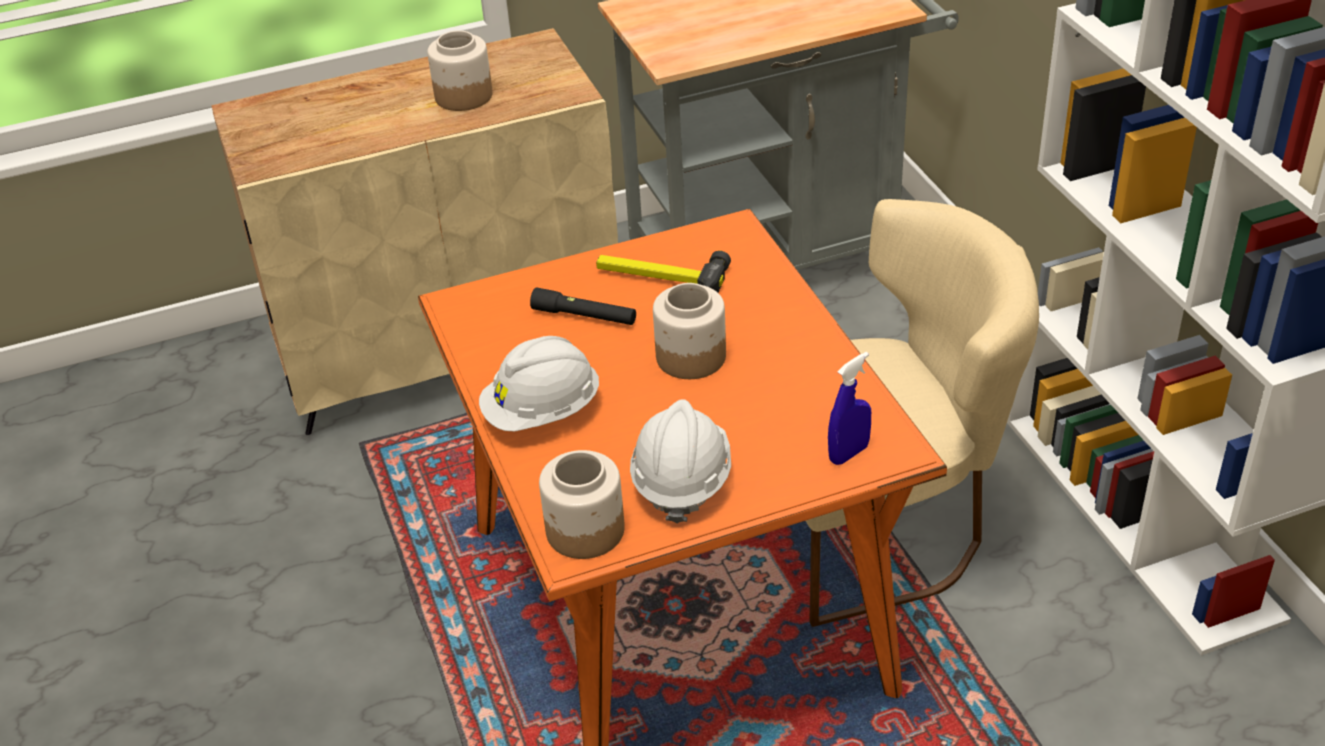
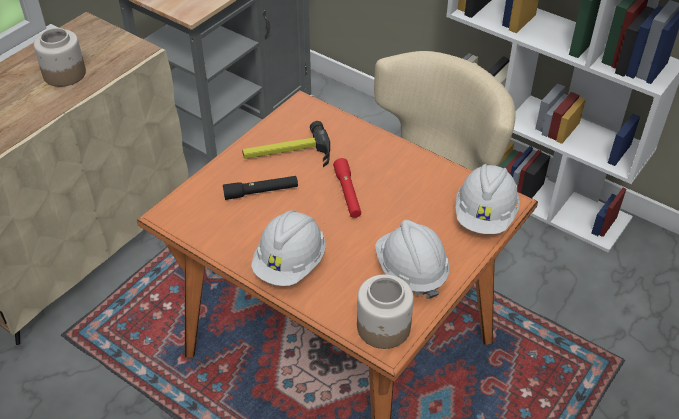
camera: 35 degrees left, 5 degrees up
(690, 357) = (347, 193): jar -> red flashlight
(848, 453) = (485, 215): blue spray bottle -> white hard hat

